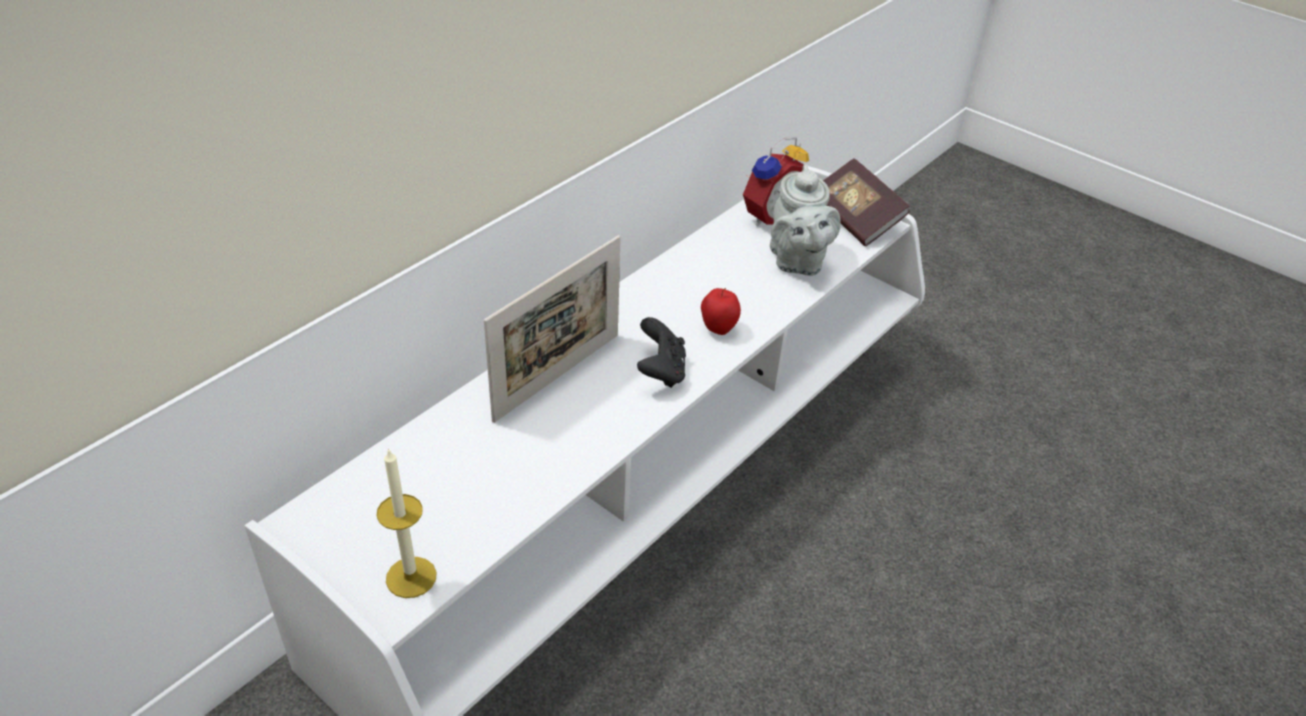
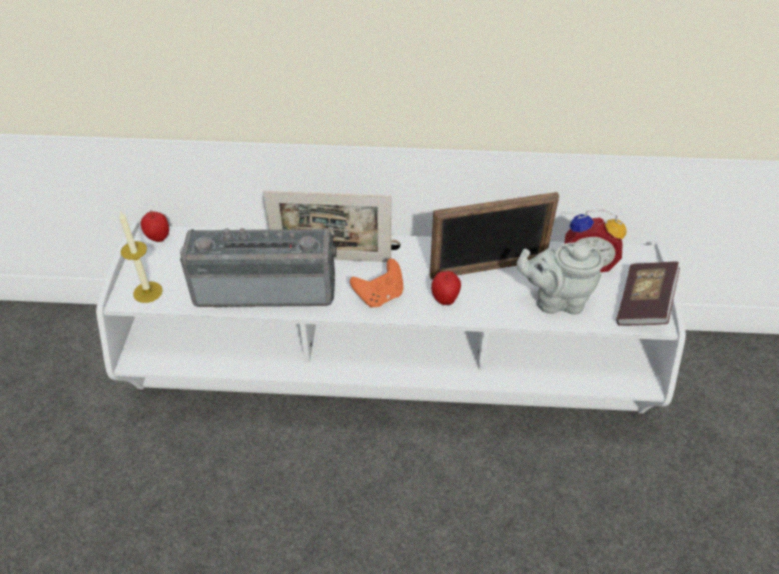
camera: 55 degrees right, 5 degrees up
(314, 516) = (158, 238): none -> apple
(537, 455) = (266, 286): none -> radio
(661, 371) = (380, 296): black game controller -> orange game controller
(707, 276) = (488, 268): none -> picture frame
(796, 261) = (556, 300): grey teapot -> grey teapot turned 45 degrees clockwise

